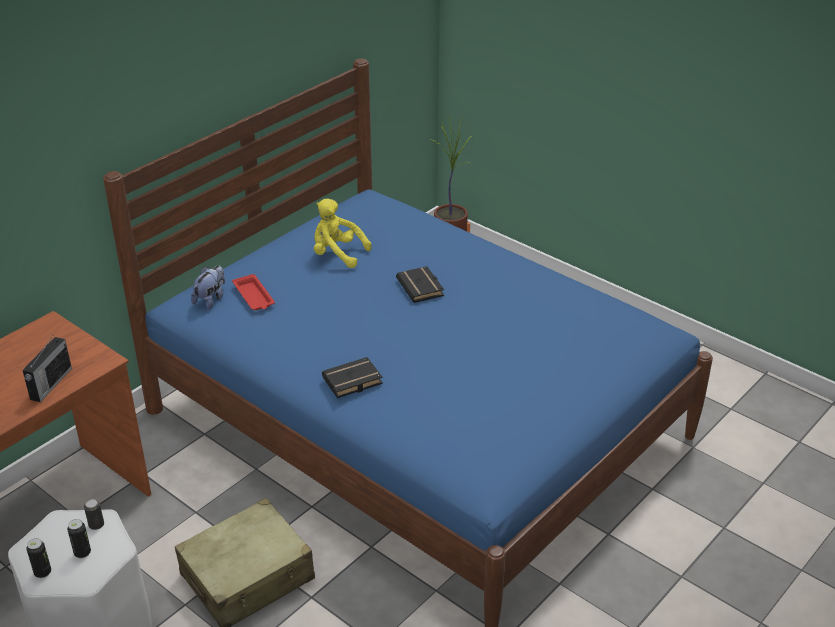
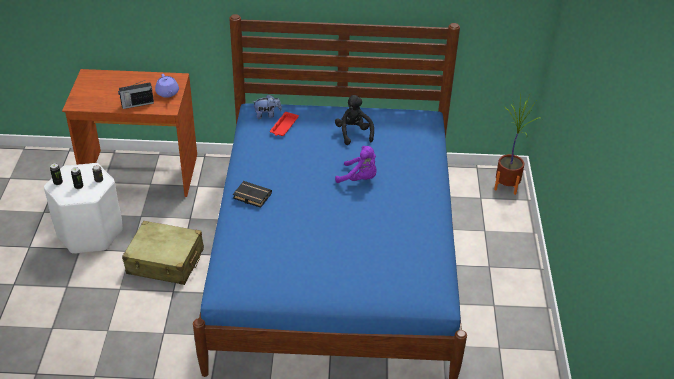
camera: 50 degrees right, 5 degrees up
(68, 347) = (167, 93): none -> purple teapot
(337, 254) = (353, 133): yellow plush toy -> black plush toy
(422, 288) = (359, 179): black book -> purple plush toy

